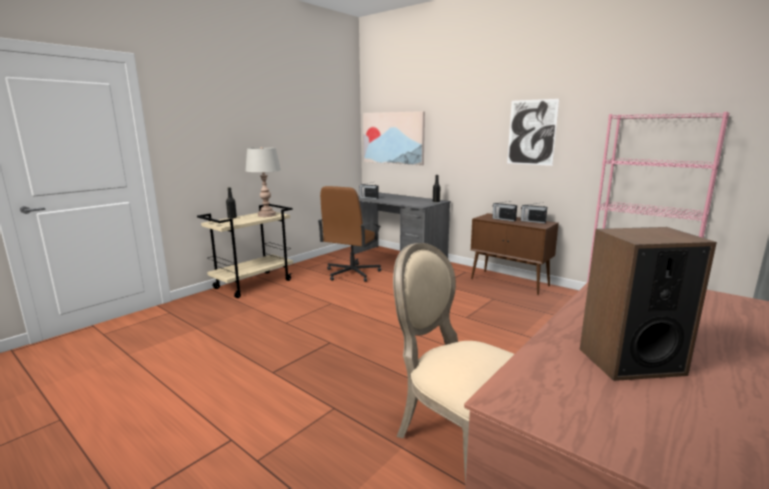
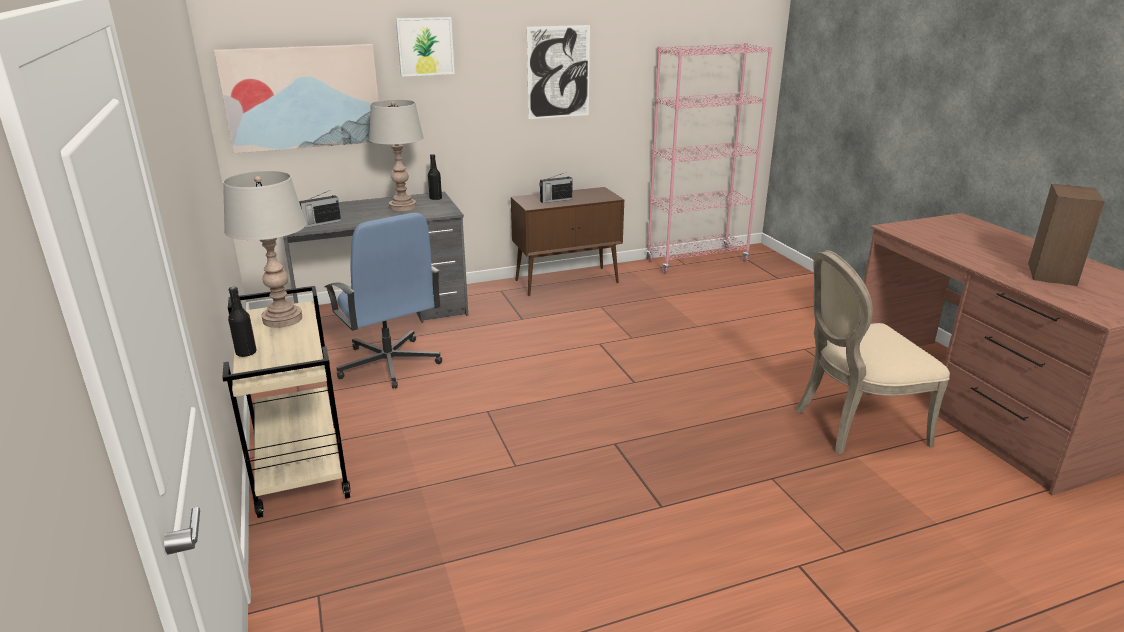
camera: 60 degrees left, 10 degrees up
(351, 273) = (389, 364): brown office chair -> blue office chair
(412, 201) = (402, 207): none -> grey table lamp
(450, 113) = (425, 46): none -> picture
(532, 221) = (585, 193): radio -> none

